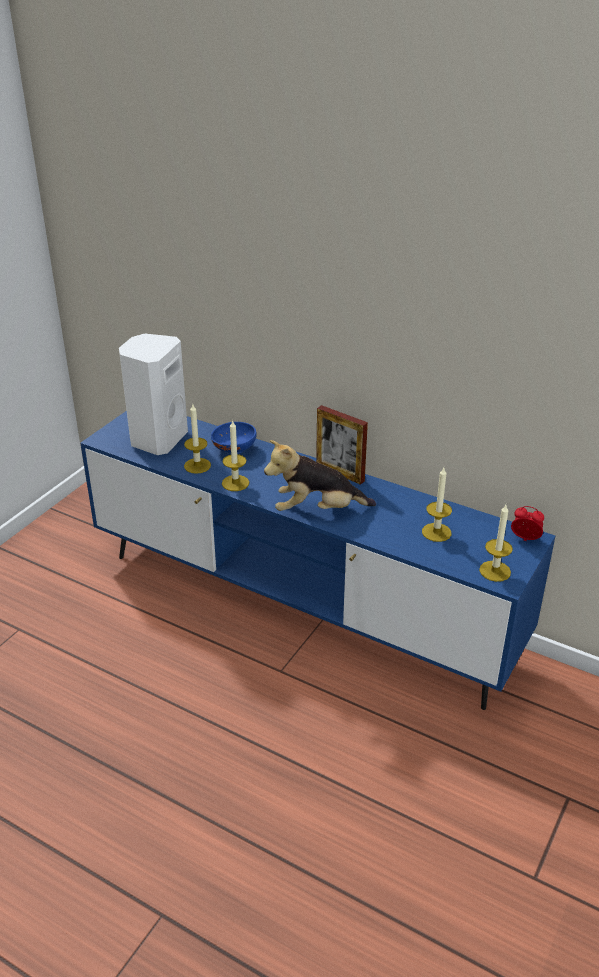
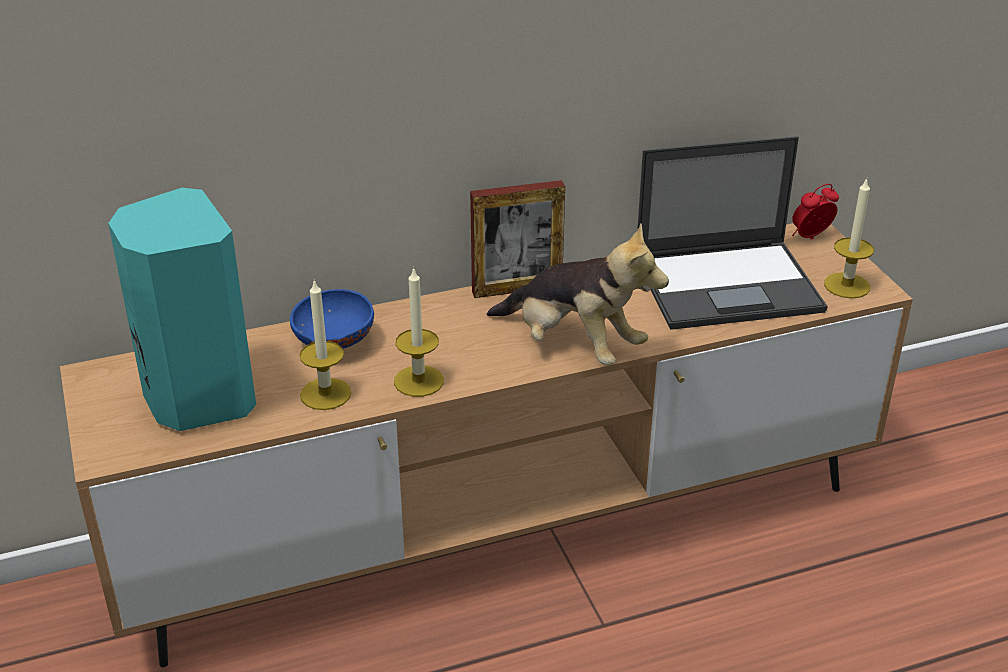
camera: 50 degrees left, 0 degrees up
(157, 439) = (197, 399): white speaker -> turquoise speaker
(300, 605) = (502, 534): blue tv stand -> brown tv stand
(317, 510) = (573, 345): plush toy -> plush toy turned 90 degrees counterclockwise
(436, 532) = (729, 285): candle -> laptop

